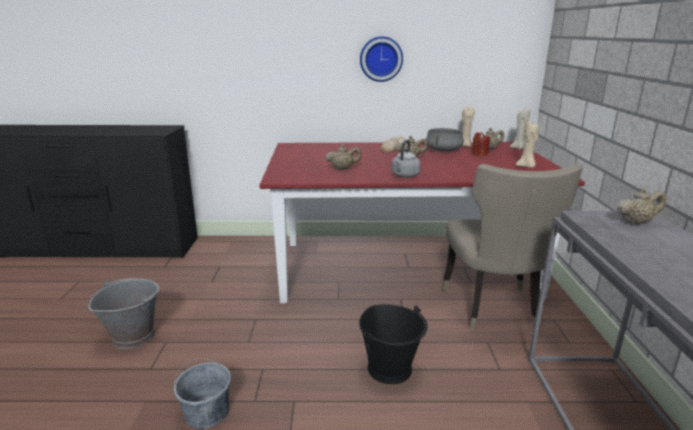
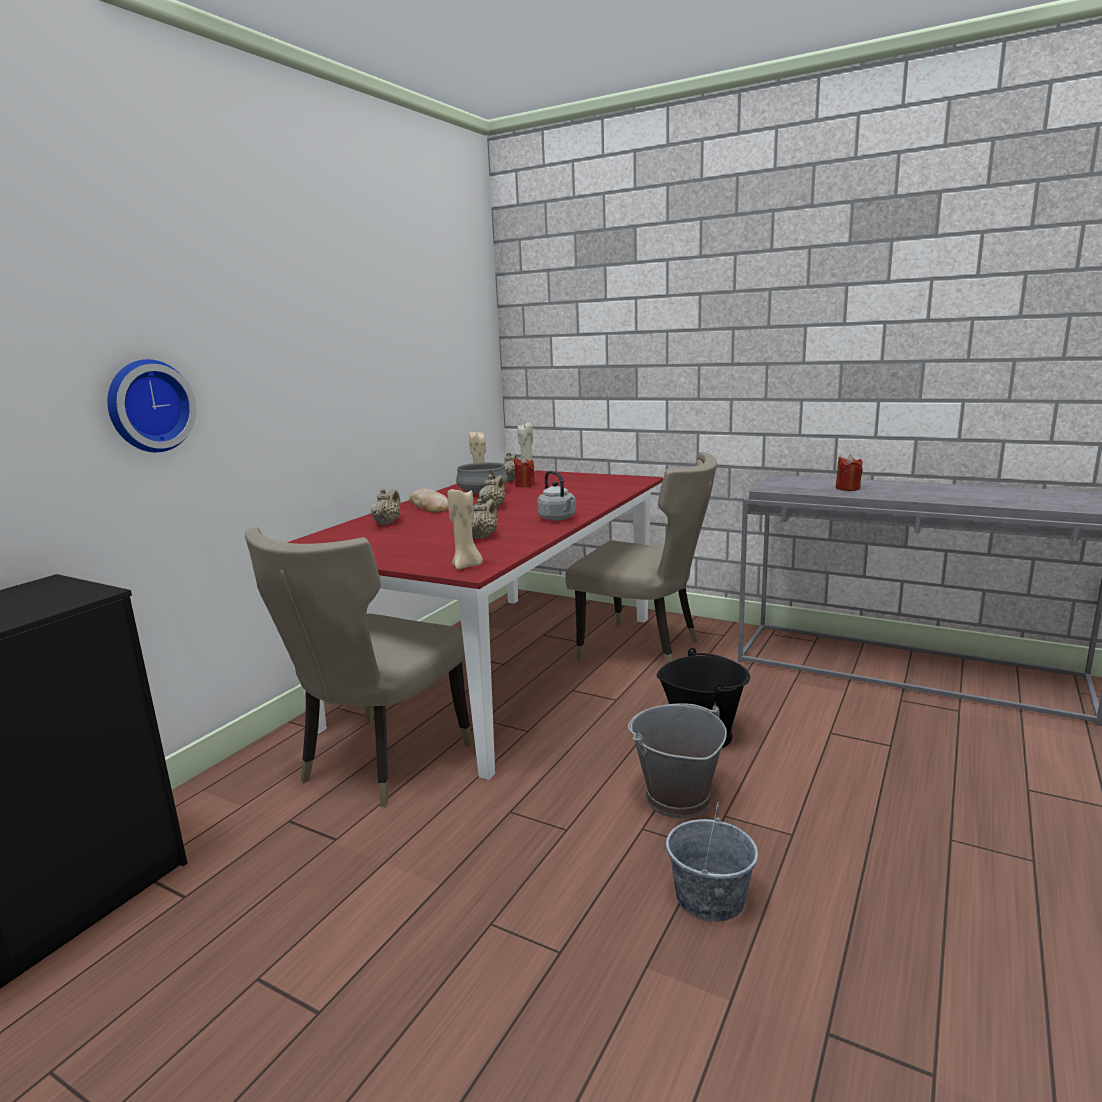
camera: 60 degrees left, 5 degrees down
(133, 336) = (432, 969): grey bucket -> grey bucket (676, 798)
(275, 269) = (378, 763): none -> beige chair
(381, 59) = (360, 380): wall clock -> wall clock (148, 406)
(526, 166) = (594, 481): beige candle -> beige candle (466, 566)
(636, 222) = (794, 481): beige teapot -> beige teapot (387, 523)
(651, 248) = (847, 488): none -> red candle

